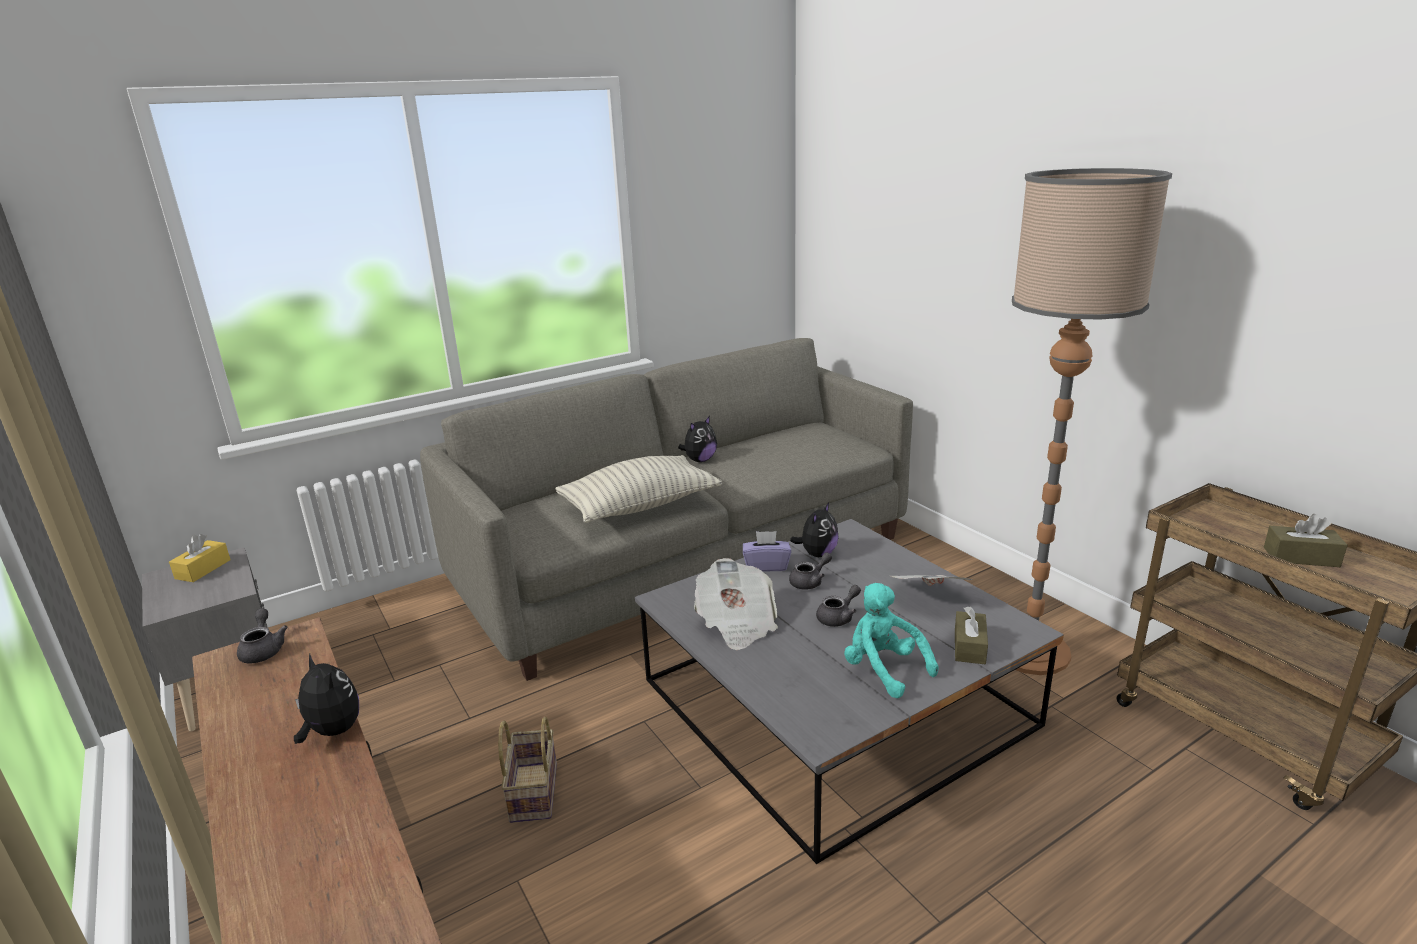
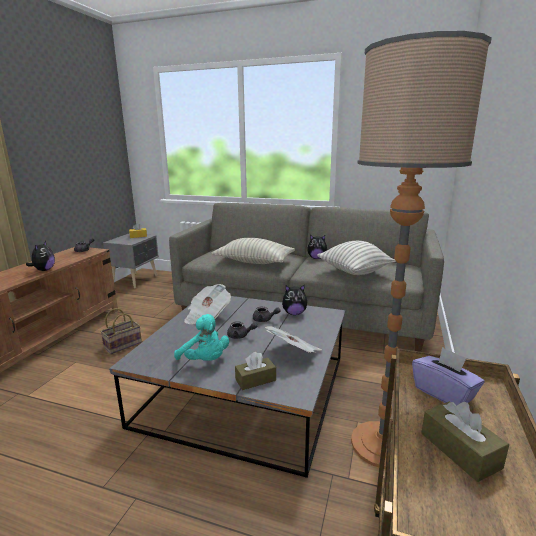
camera: 50 degrees right, 5 degrees down
(766, 566) = (265, 306): purple tissue box -> purple tissue box (444, 393)
(799, 460) = (354, 272): none -> pillow
(883, 669) = (205, 361): turquoise plush toy -> turquoise plush toy turned 120 degrees clockwise

